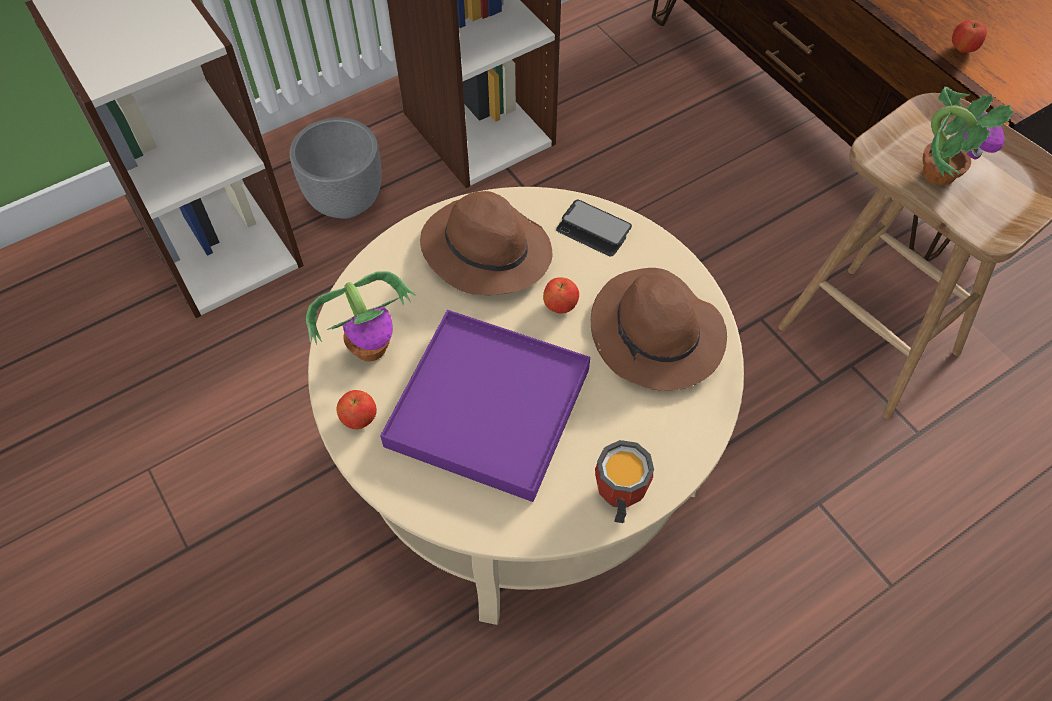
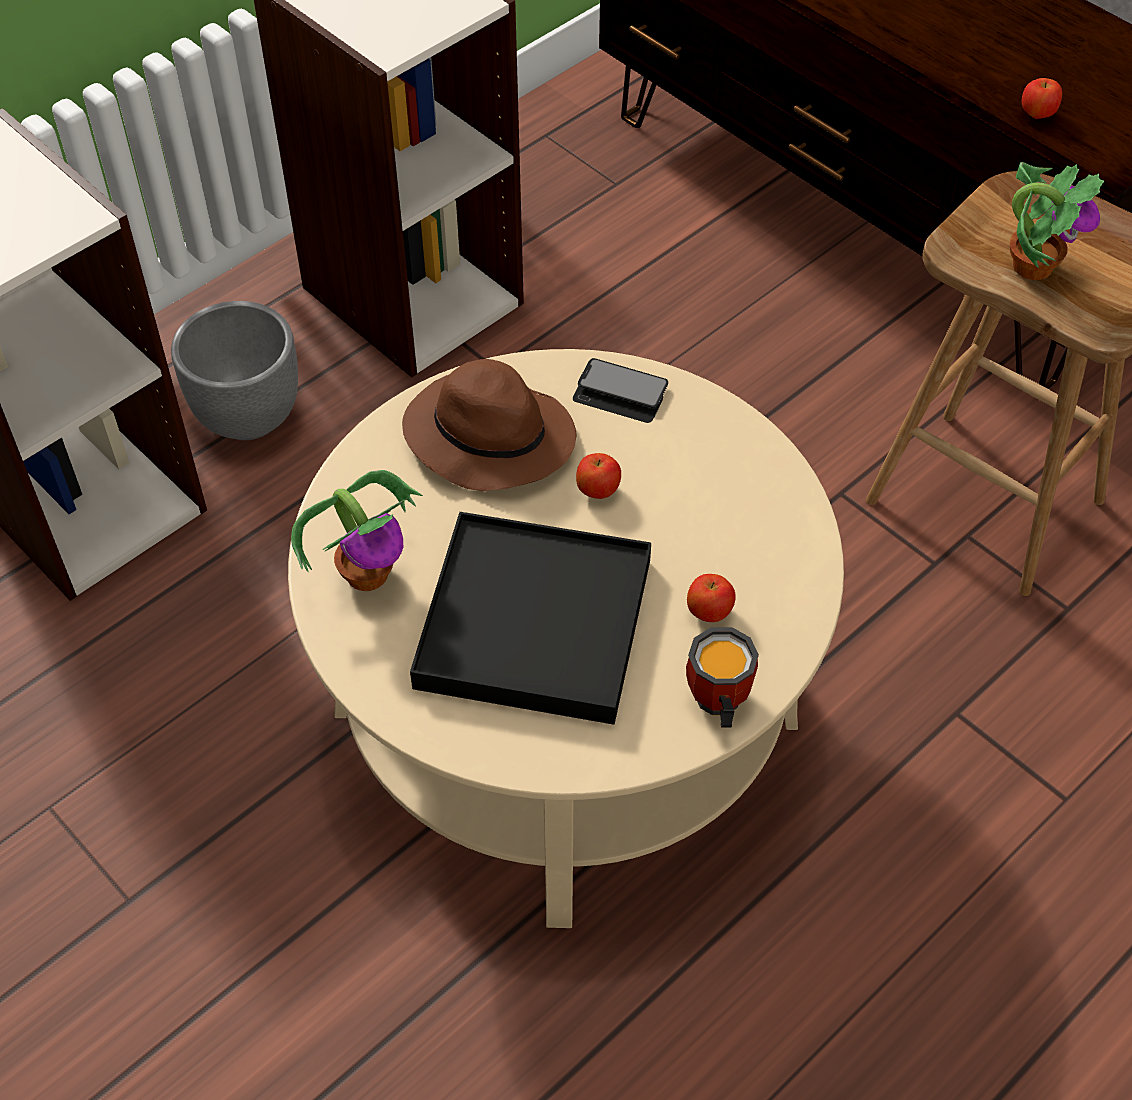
camera: 10 degrees left, 5 degrees down
(359, 418) = (373, 660): apple -> apple (709, 612)
(488, 407) = (533, 624): purple tray -> black tray
(657, 335) = (726, 509): brown hat -> none

